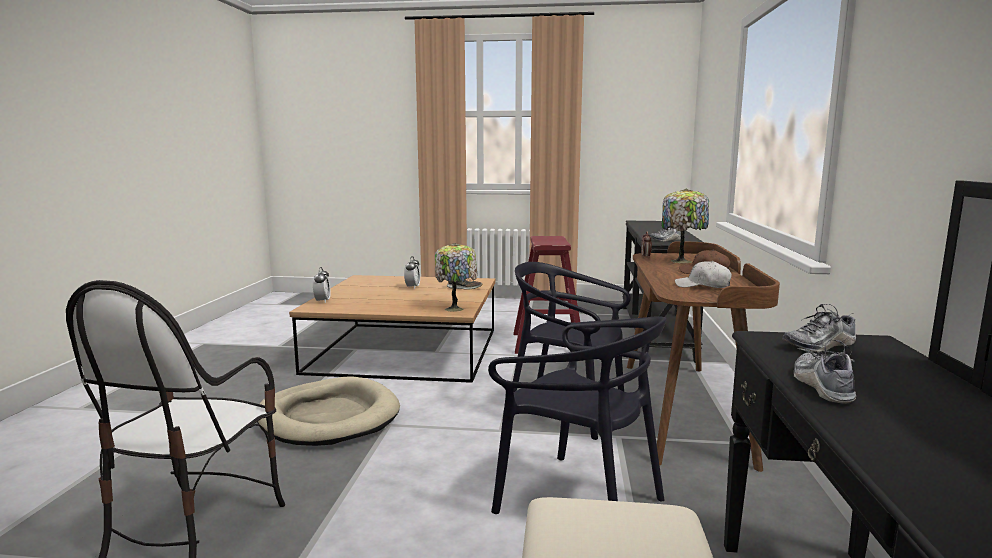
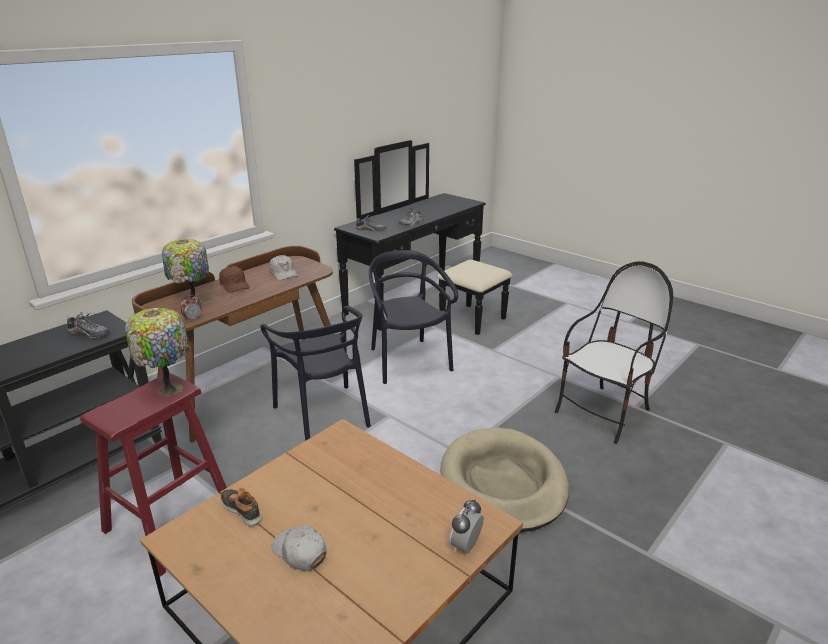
camera: 145 degrees left, 15 degrees up
(412, 287) = (299, 552): alarm clock -> white cap
(456, 309) = (335, 443): table lamp -> table lamp (168, 388)

